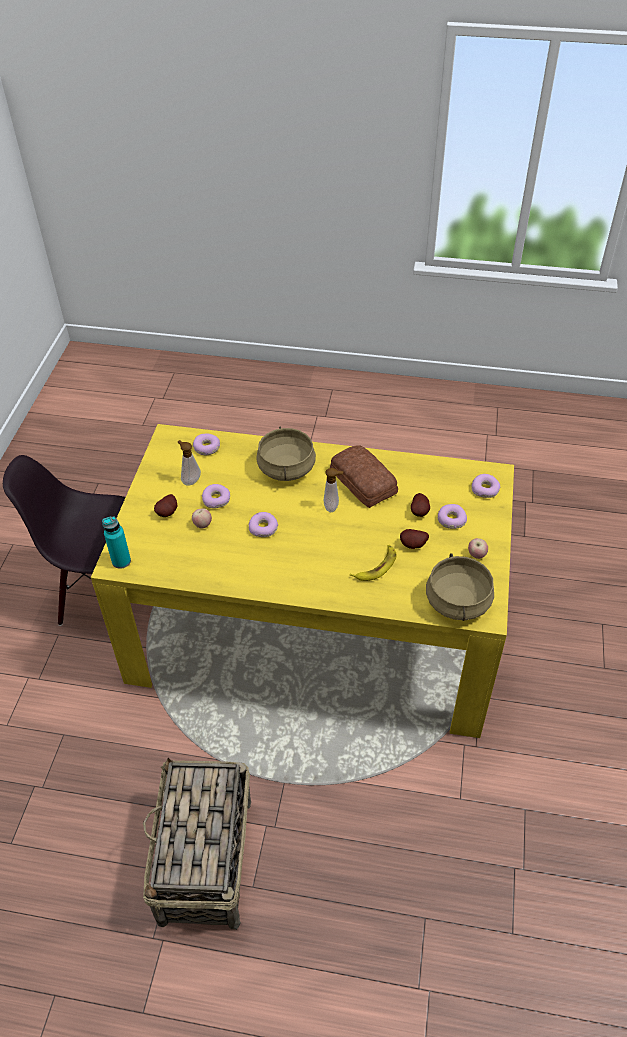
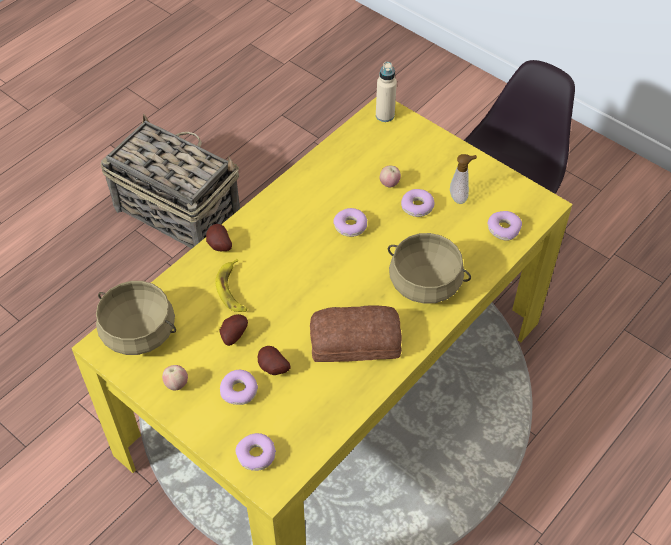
camera: 120 degrees right, 5 degrees up
(121, 561) = (385, 115): turquoise bottle -> beige bottle
(168, 513) = (424, 165): potato -> potato (218, 246)
(333, 507) = (337, 295): soap dispenser -> none

